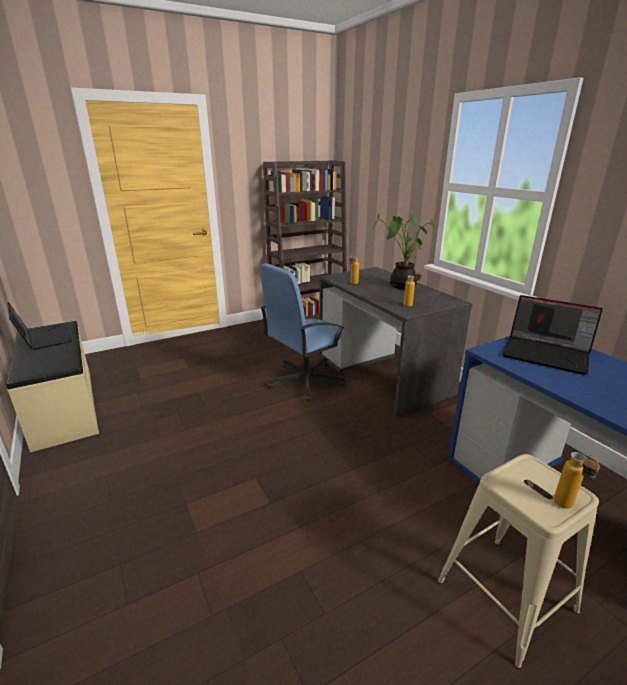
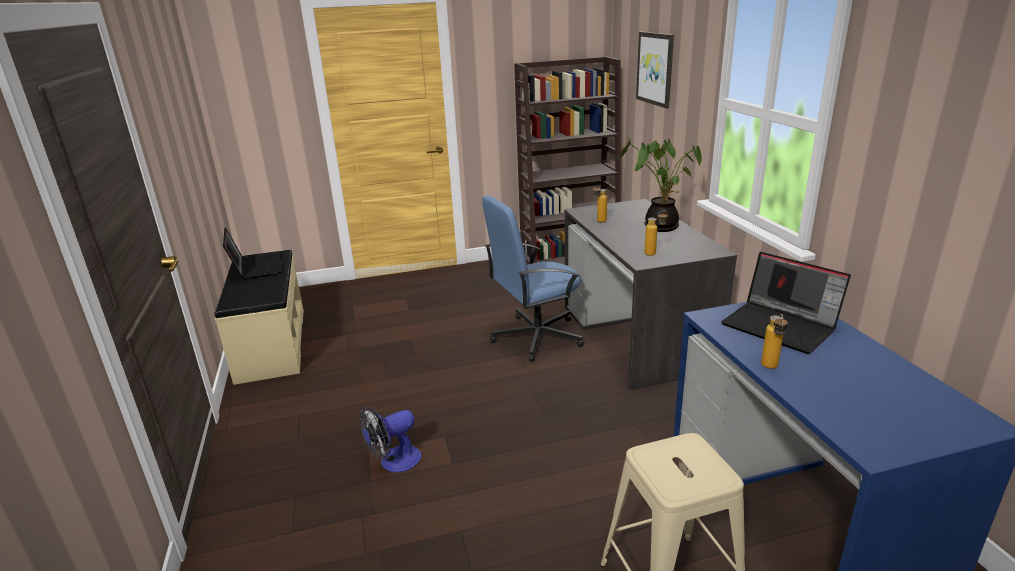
camera: 15 degrees right, 0 degrees up
(214, 510) = (394, 462): none -> fan
(379, 166) = (655, 68): none -> picture
(567, 508) = (700, 487): bottle -> bottle (770, 368)

